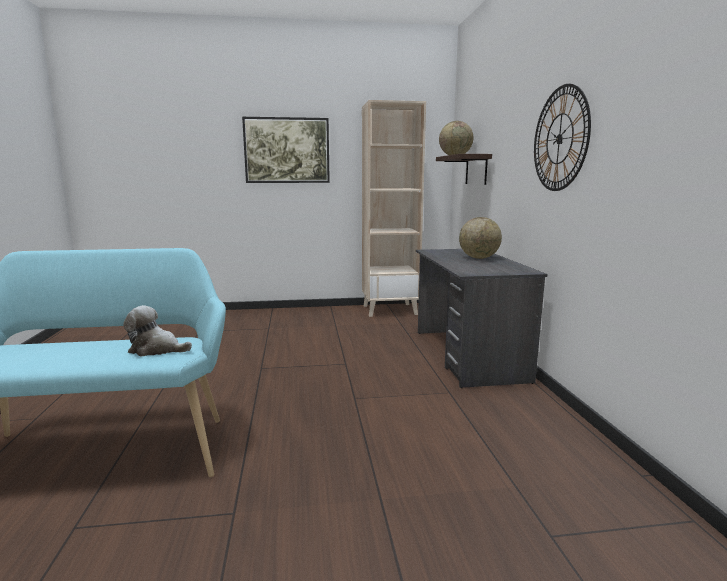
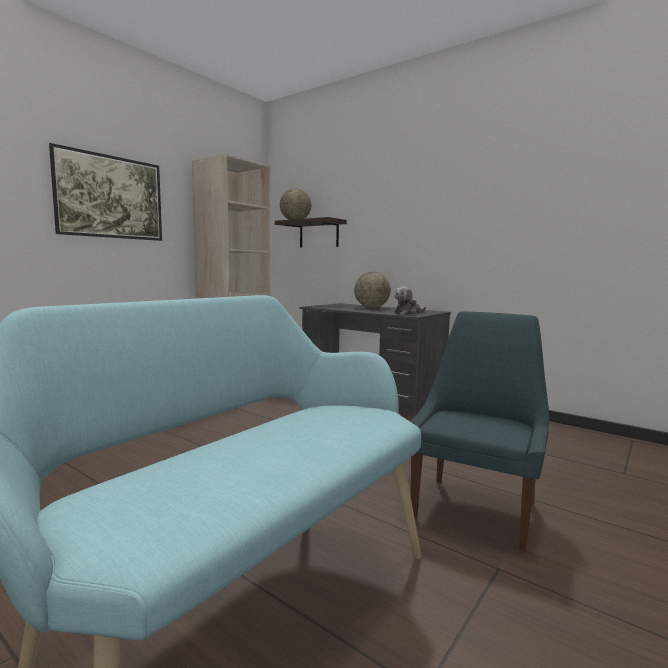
camera: 45 degrees left, 5 degrees down
(156, 349) = (351, 420): plush toy -> plush toy (408, 313)
(318, 474) = (476, 508): none -> blue chair
(559, 139) = (450, 208): wall clock -> none

